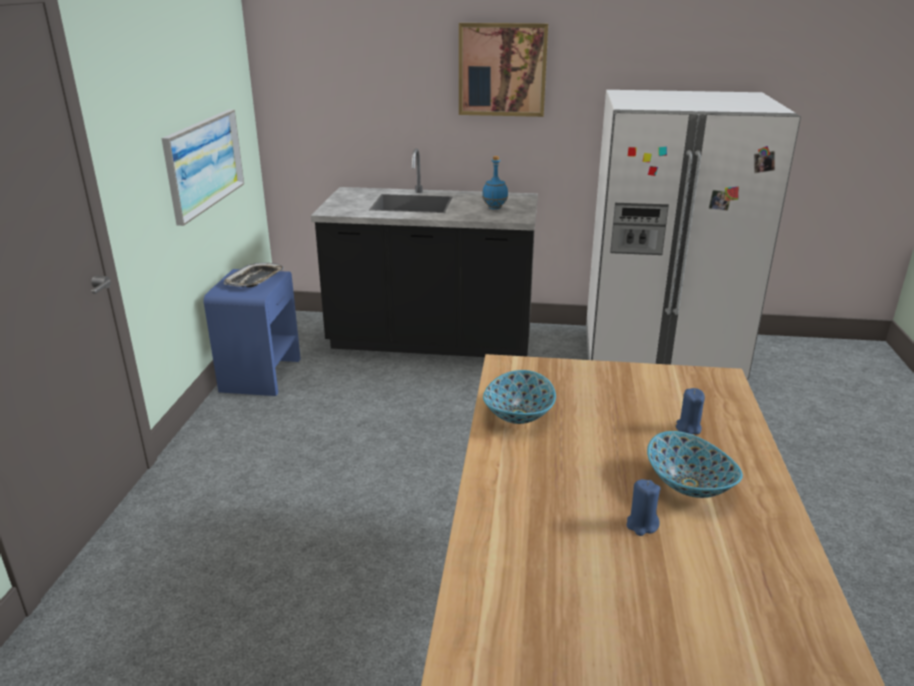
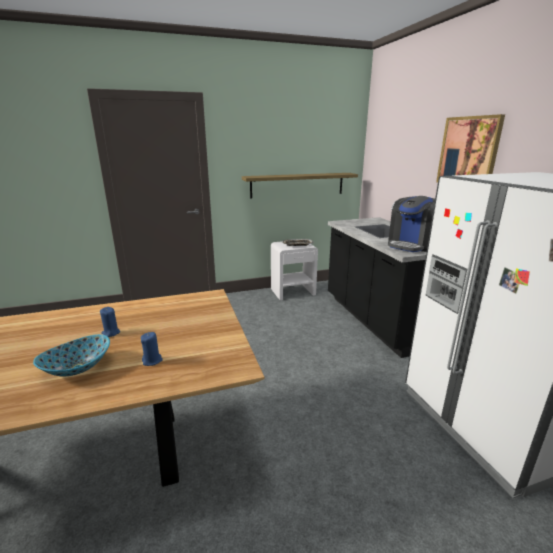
camera: 65 degrees right, 5 degrees down
(204, 163) = (297, 185): picture -> shelf
(261, 374) = (293, 292): blue nightstand -> white nightstand
(494, 208) = (412, 245): blue bottle -> coffee machine
(517, 415) = (154, 307): bowl -> none
(641, 525) = (36, 356): blue candle -> blue candle (111, 333)

